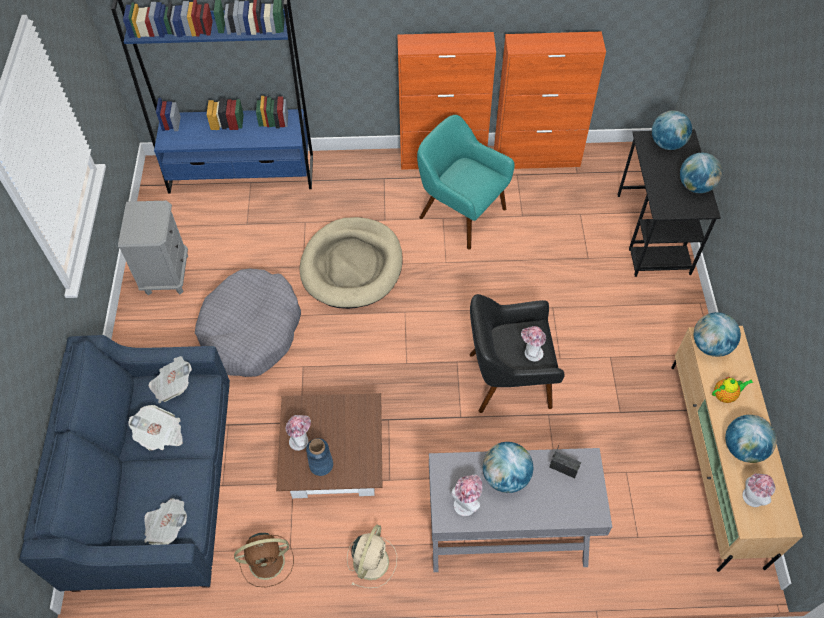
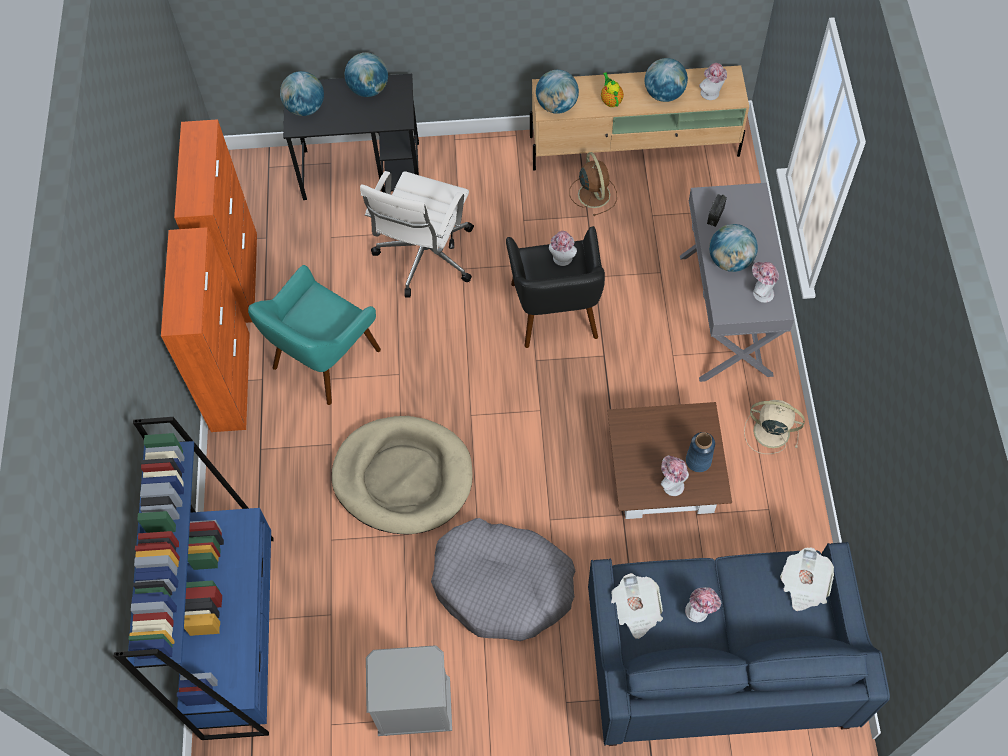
camera: 90 degrees left, 5 degrees up
(160, 434) = (700, 612): newspaper -> hat
(268, 561) = (784, 528): brown fan -> brown fan (593, 193)
(563, 279) = (424, 257): none -> white office chair

